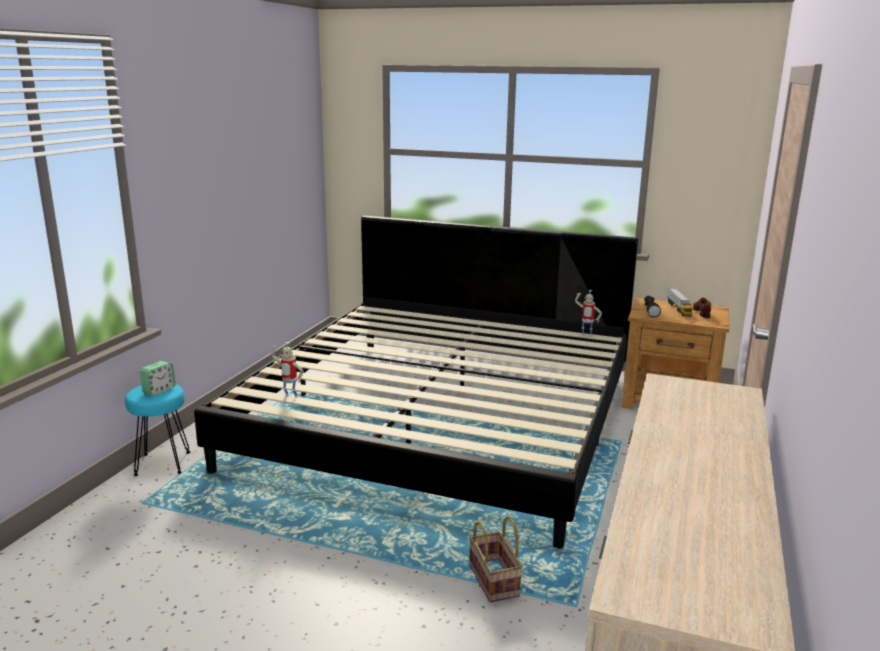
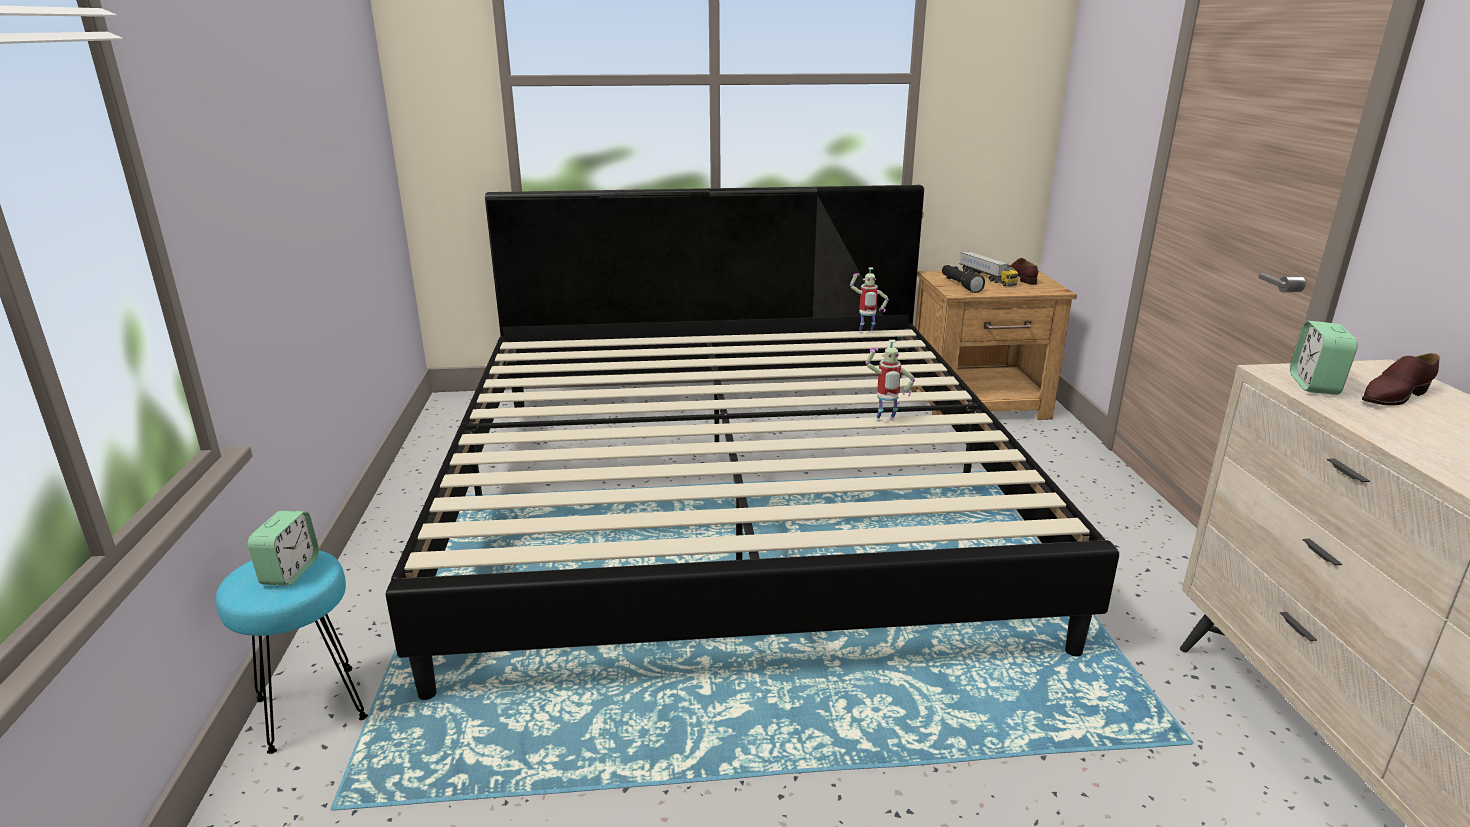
camera: 25 degrees left, 5 degrees up
(290, 397) = (545, 521): toy robot -> toy robot (885, 421)
(495, 581) = (1056, 742): basket -> none
(670, 390) = (1314, 385): none -> alarm clock
(707, 404) = (1393, 396): none -> brown shoe

